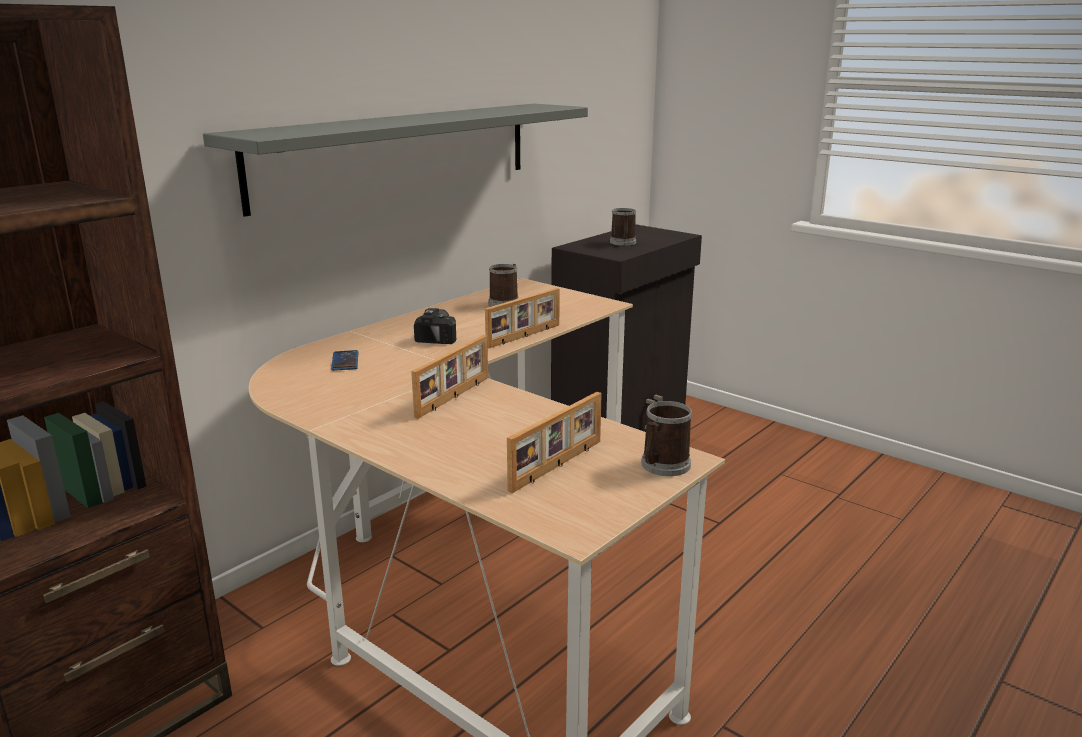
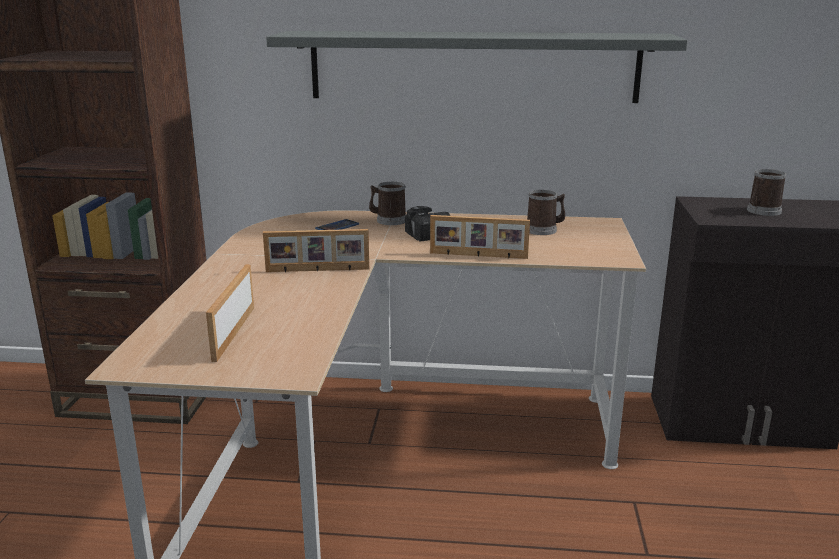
camera: 55 degrees right, 0 degrees up
(558, 466) = (232, 333): picture frame -> picture frame turned 90 degrees clockwise
(662, 466) = (270, 369): mug -> mug (388, 220)

